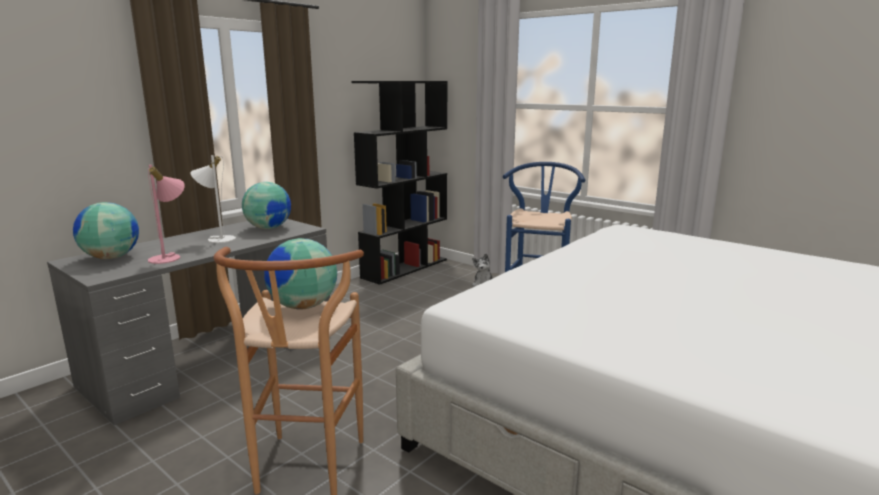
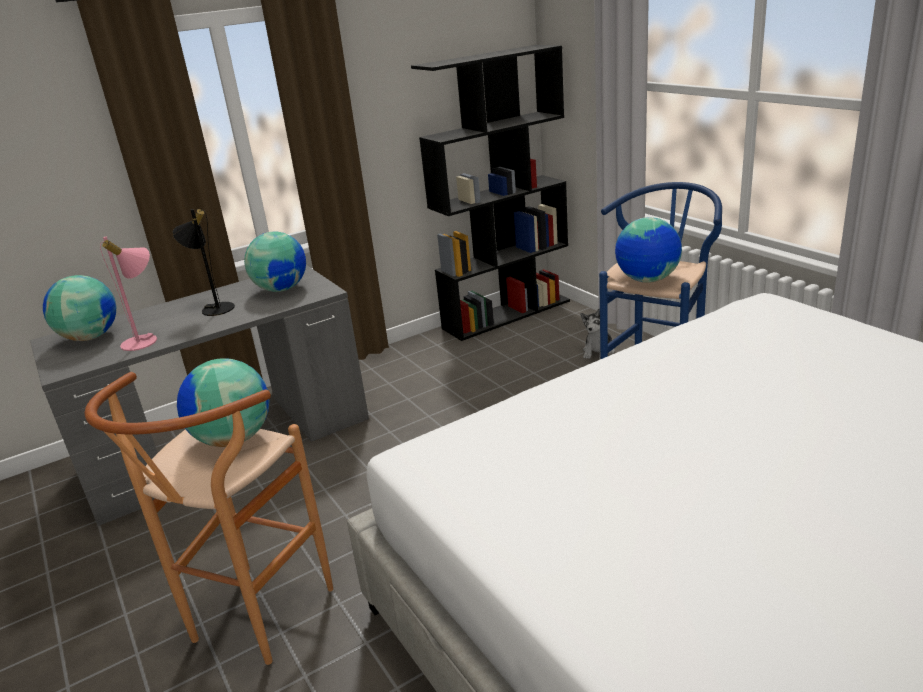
camera: 20 degrees right, 10 degrees up
(217, 238) = (214, 307): white table lamp -> black table lamp
(538, 220) = (647, 280): none -> globe

